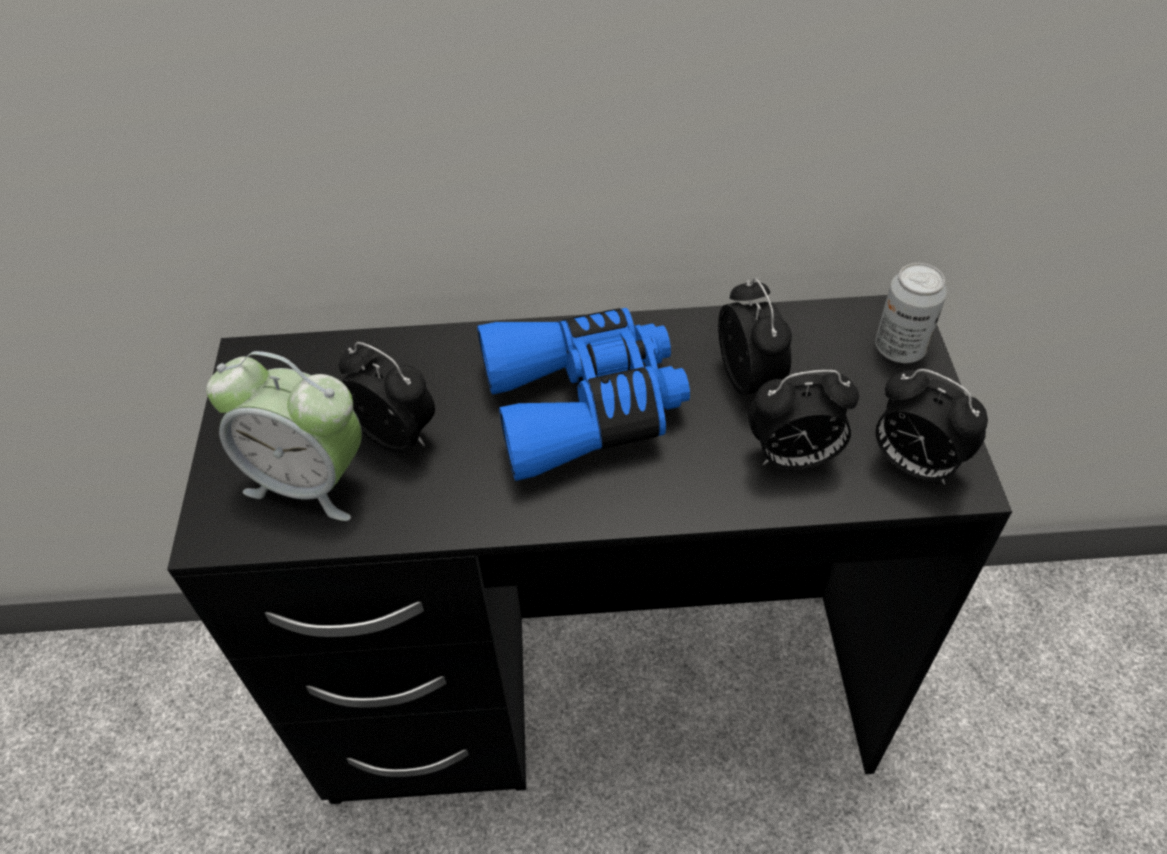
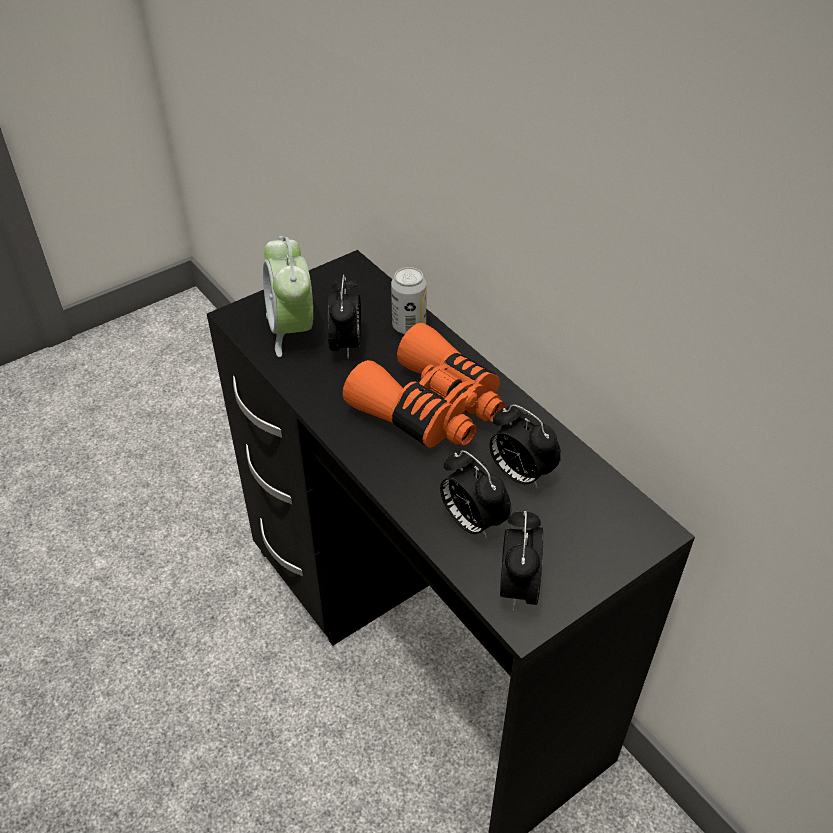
camera: 55 degrees right, 5 degrees down
(584, 405) = (431, 408): blue binoculars -> orange binoculars
(750, 379) = (519, 474): alarm clock -> alarm clock turned 90 degrees clockwise
(900, 348) = (621, 542): can -> can (409, 326)

